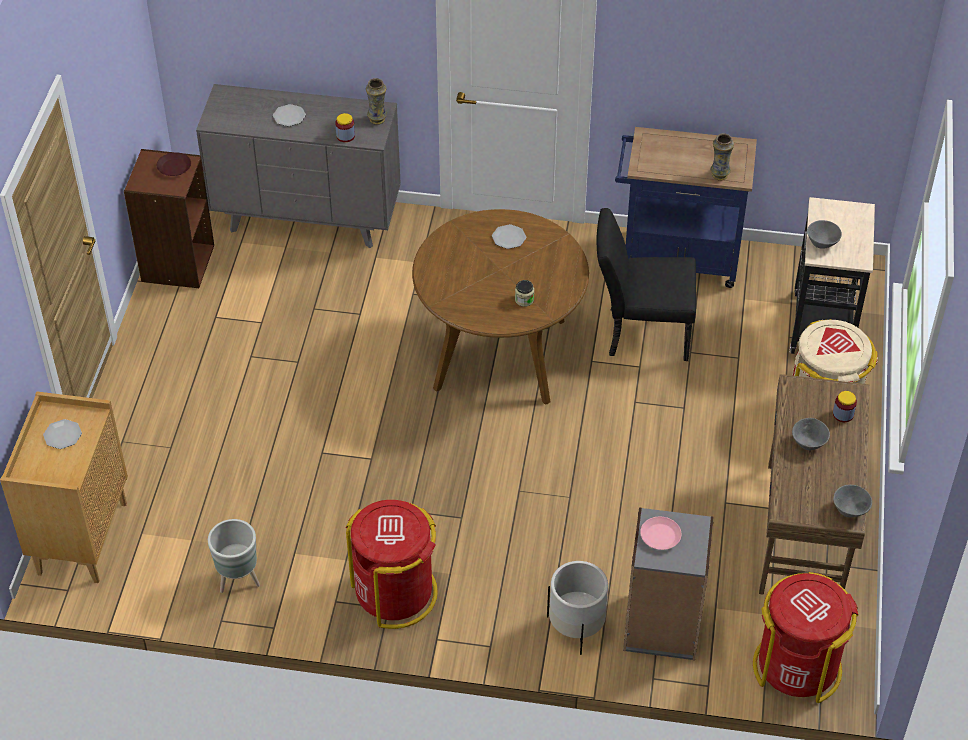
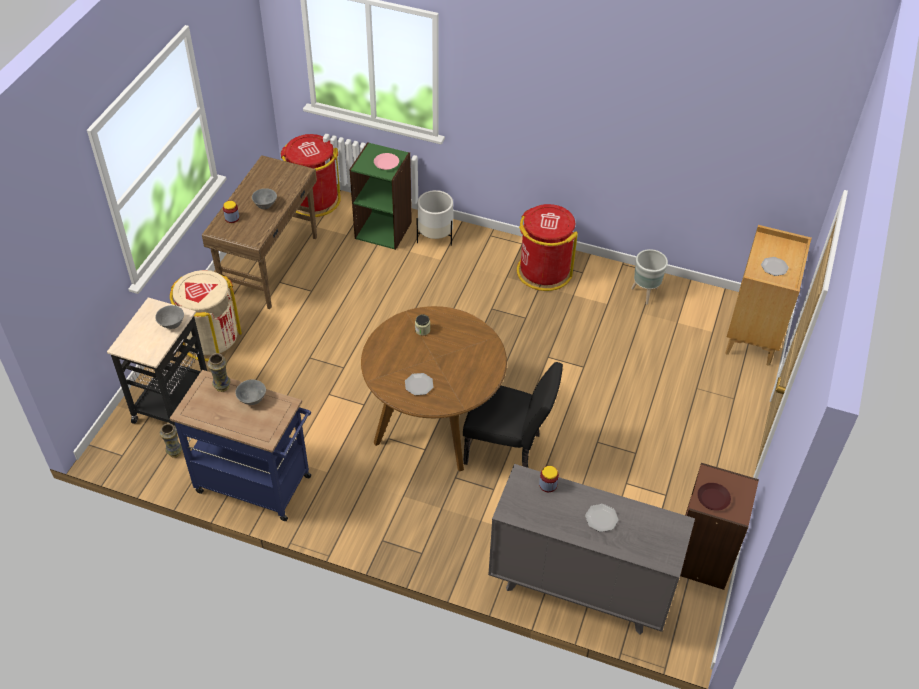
camera: 170 degrees left, 0 degrees up
(377, 119) = (514, 500): vase -> vase (174, 452)
(640, 333) = (316, 421): black chair -> black chair (508, 450)
(661, 627) = (383, 230): grey bookcase -> green bookcase
(850, 511) = (262, 166): grey bowl -> grey bowl (252, 399)

